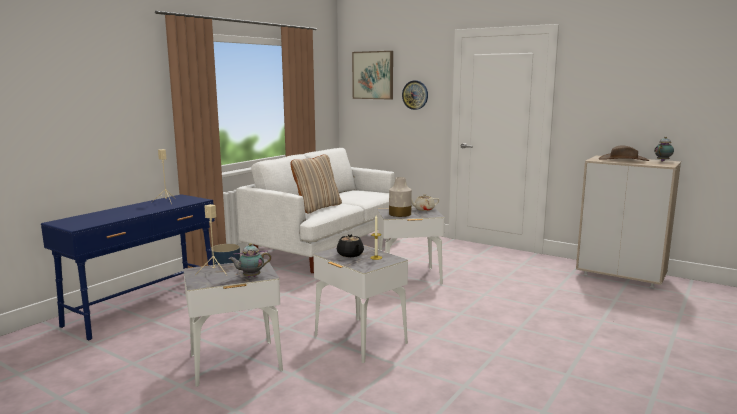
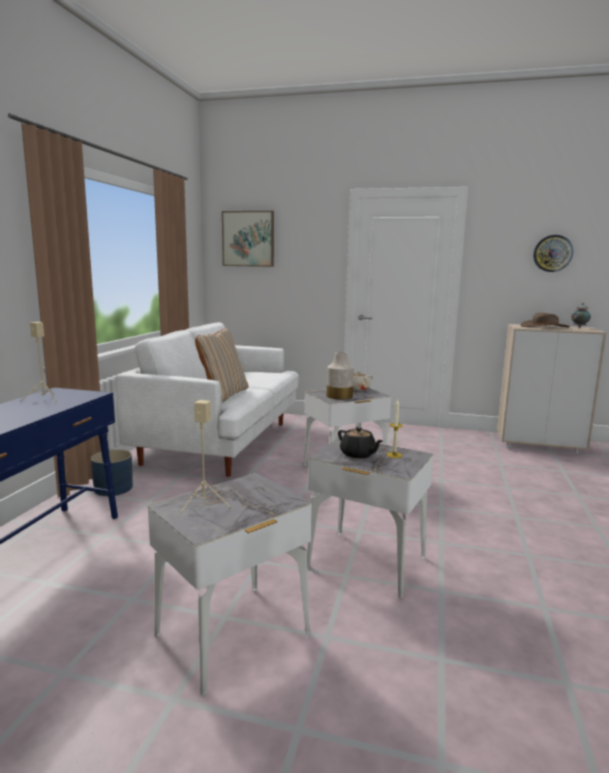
camera: 20 degrees left, 0 degrees up
(250, 277) = (269, 506): teapot -> none
(415, 95) = (302, 262): wall clock -> wall clock (552, 253)

